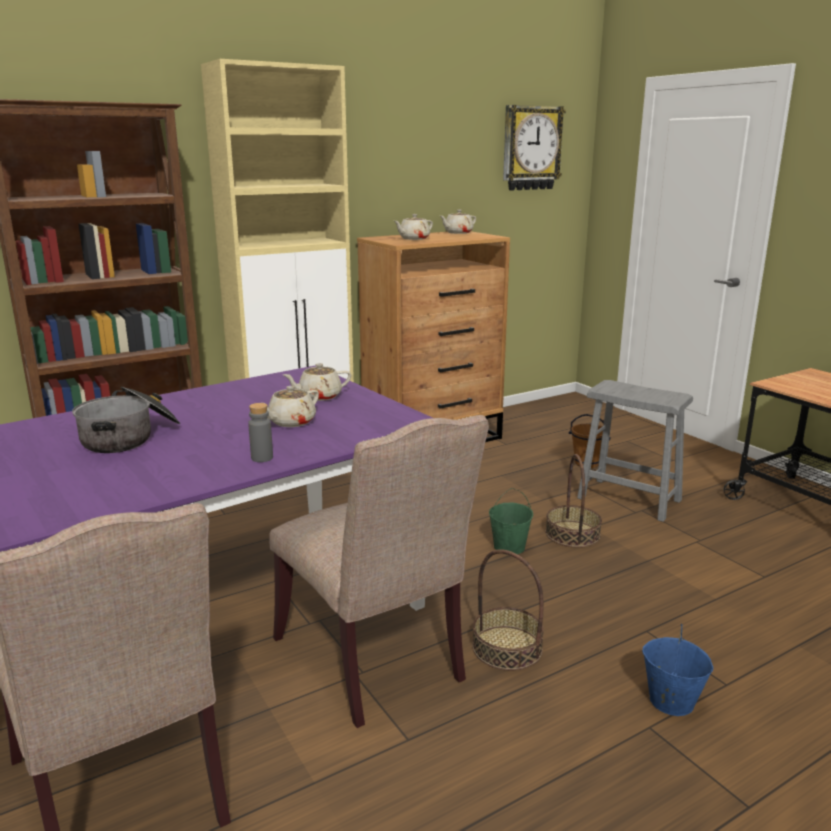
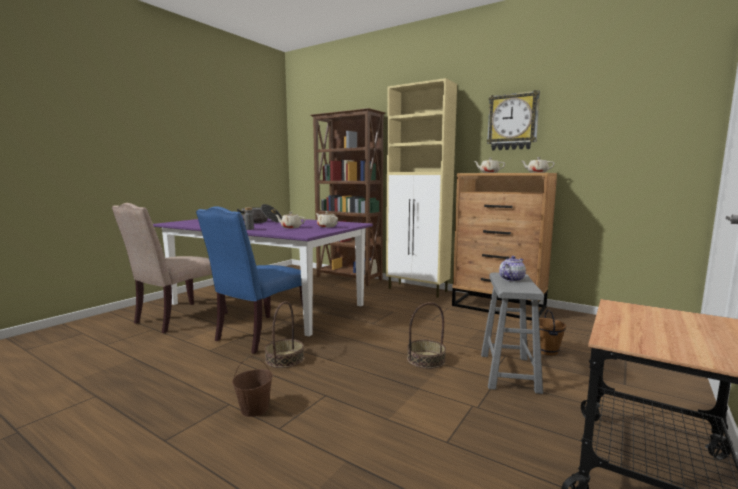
camera: 65 degrees right, 10 degrees down
(375, 661) = (260, 335): beige chair -> blue chair
(509, 547) = (388, 345): green bucket -> none
(531, 148) = (633, 112): wall clock -> wall clock (513, 122)
(629, 390) = (511, 279): none -> teapot
(670, 701) = (254, 409): blue bucket -> brown bucket

